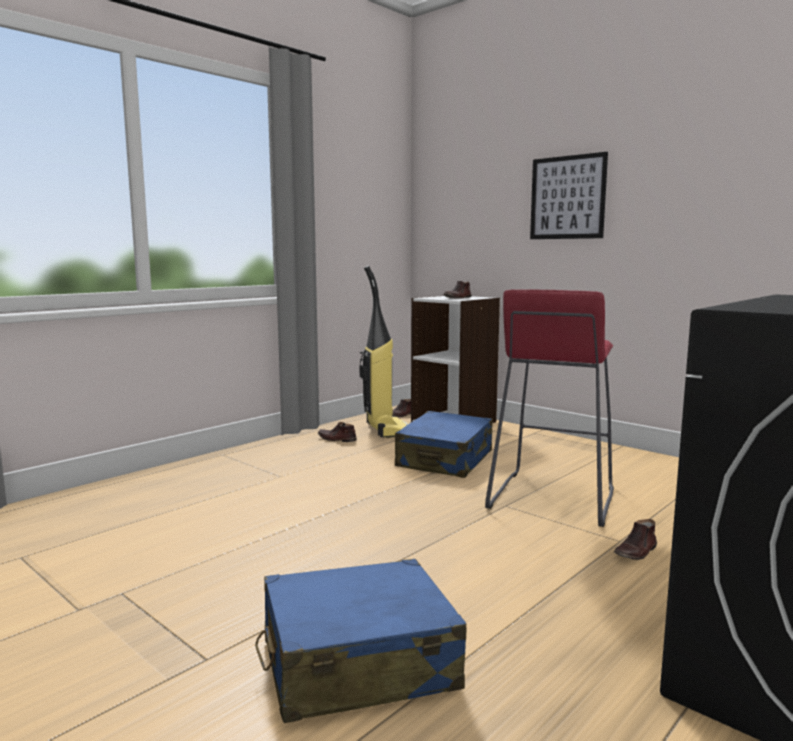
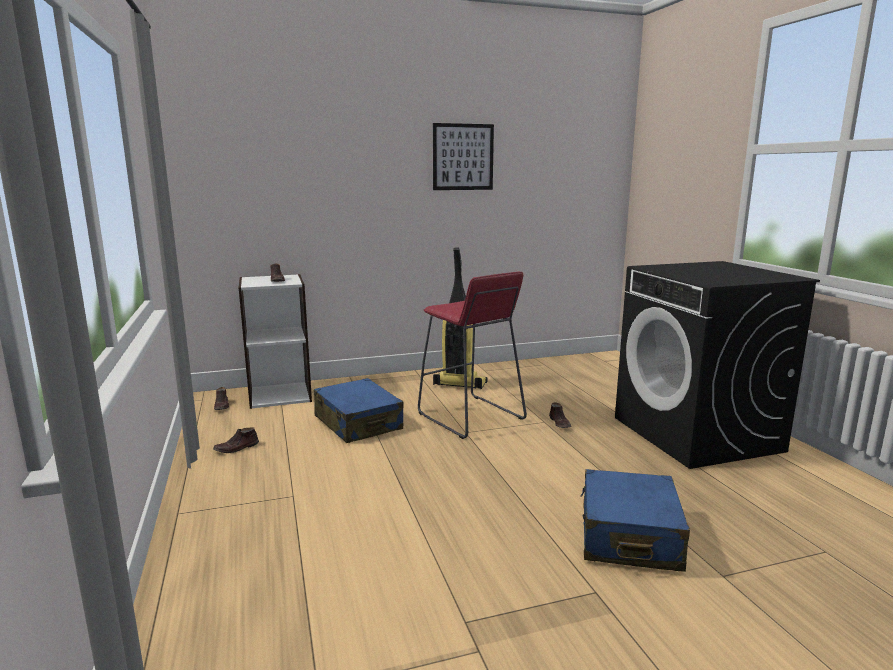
camera: 60 degrees left, 5 degrees up
(387, 430) = (253, 422): vacuum cleaner -> vacuum cleaner (459, 384)
(567, 197) = (354, 186): picture -> picture (463, 157)

